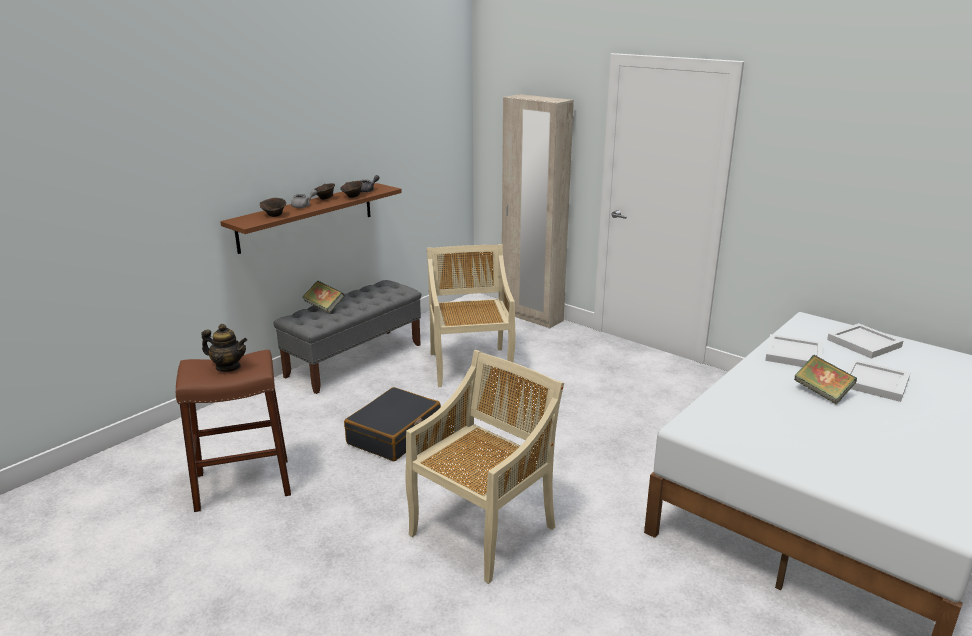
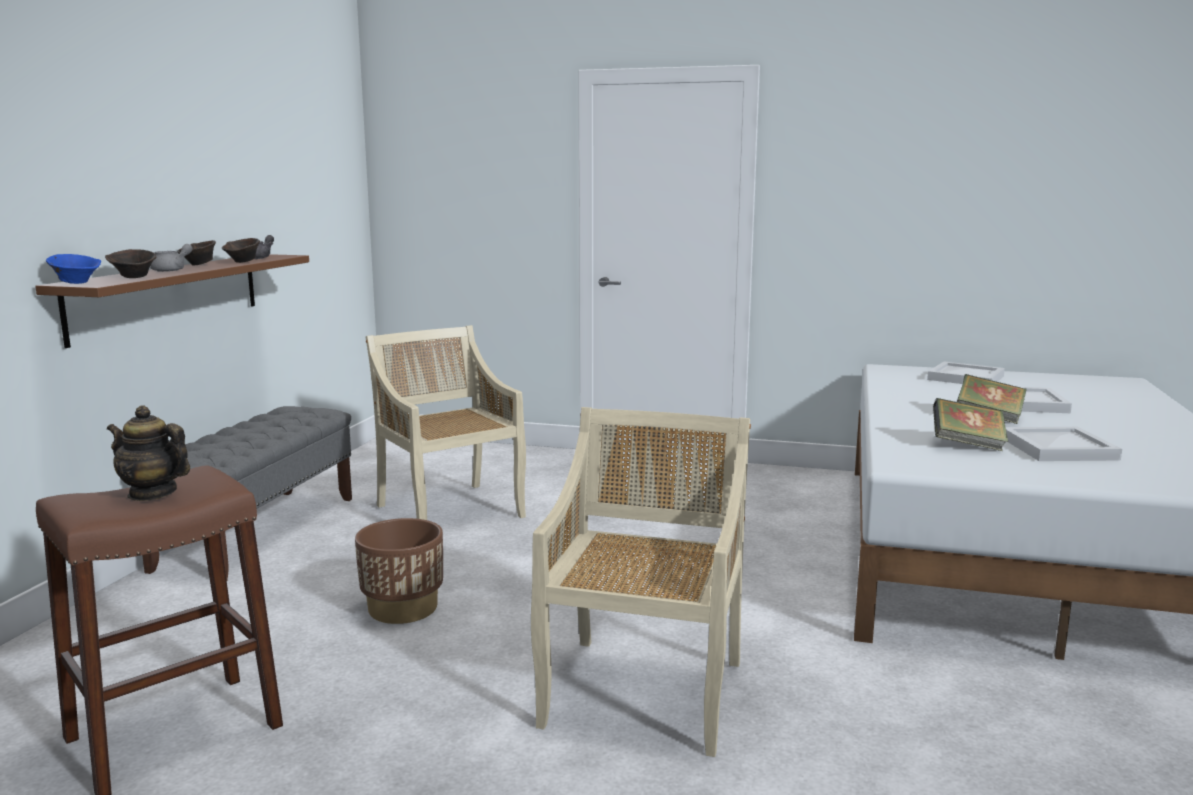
camera: 25 degrees left, 10 degrees down
(228, 367) = (152, 493): teapot -> teapot turned 150 degrees counterclockwise
(240, 220) = (76, 283): none -> blue bowl
(324, 307) = (209, 443): book -> book (967, 445)
(395, 435) = (403, 608): black suitcase -> brown planter
(531, 317) = (488, 449): beige wardrobe -> none
(793, 354) = (912, 393): white tray -> white tray (1056, 448)

